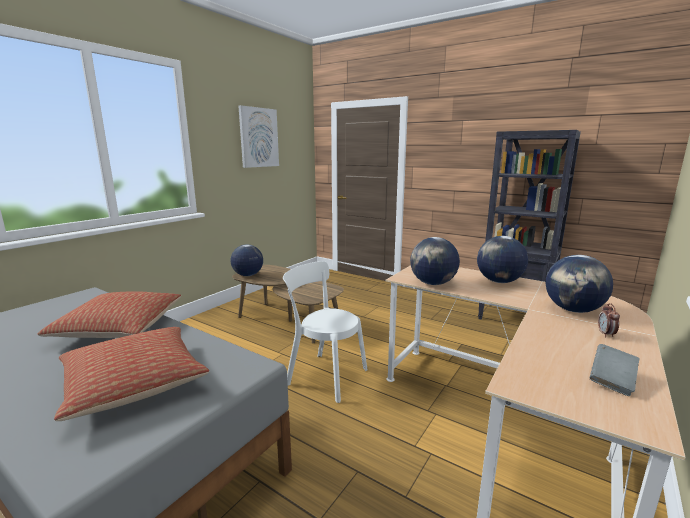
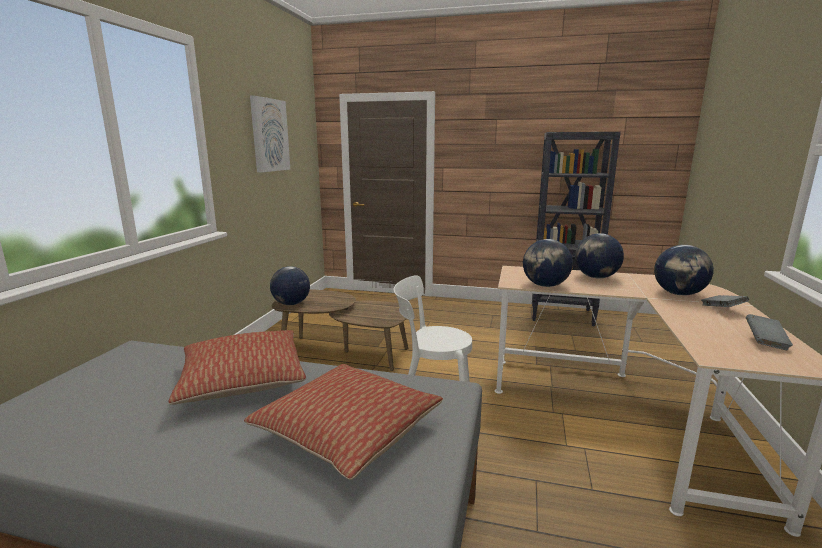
camera: 20 degrees left, 0 degrees up
(606, 334) = (722, 309): alarm clock -> grey book

